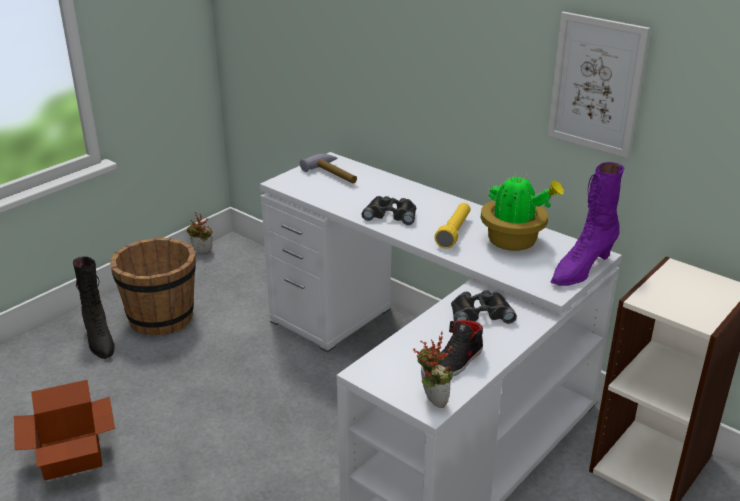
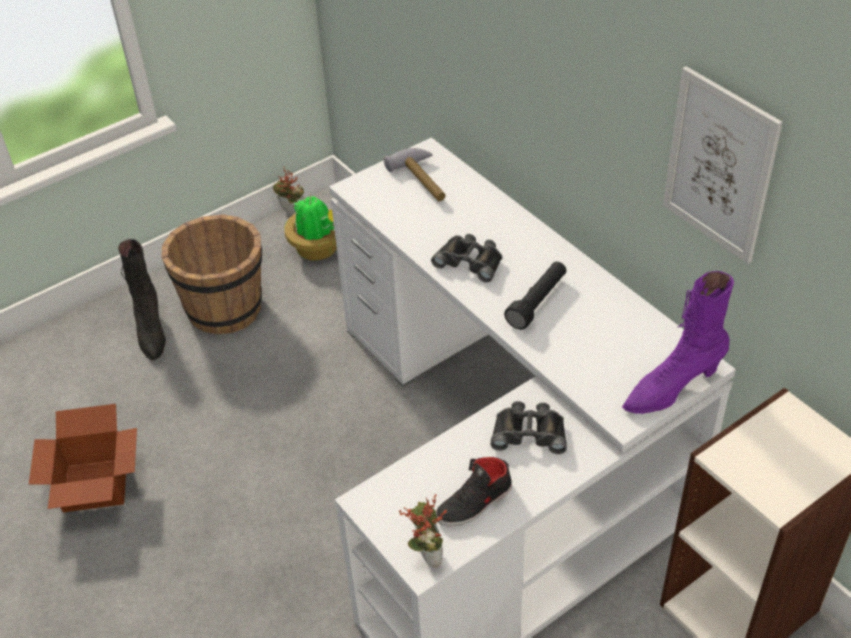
camera: 15 degrees right, 15 degrees up
(454, 232) = (537, 302): yellow flashlight -> black flashlight
(514, 242) = (606, 329): potted plant -> potted plant (318, 249)

